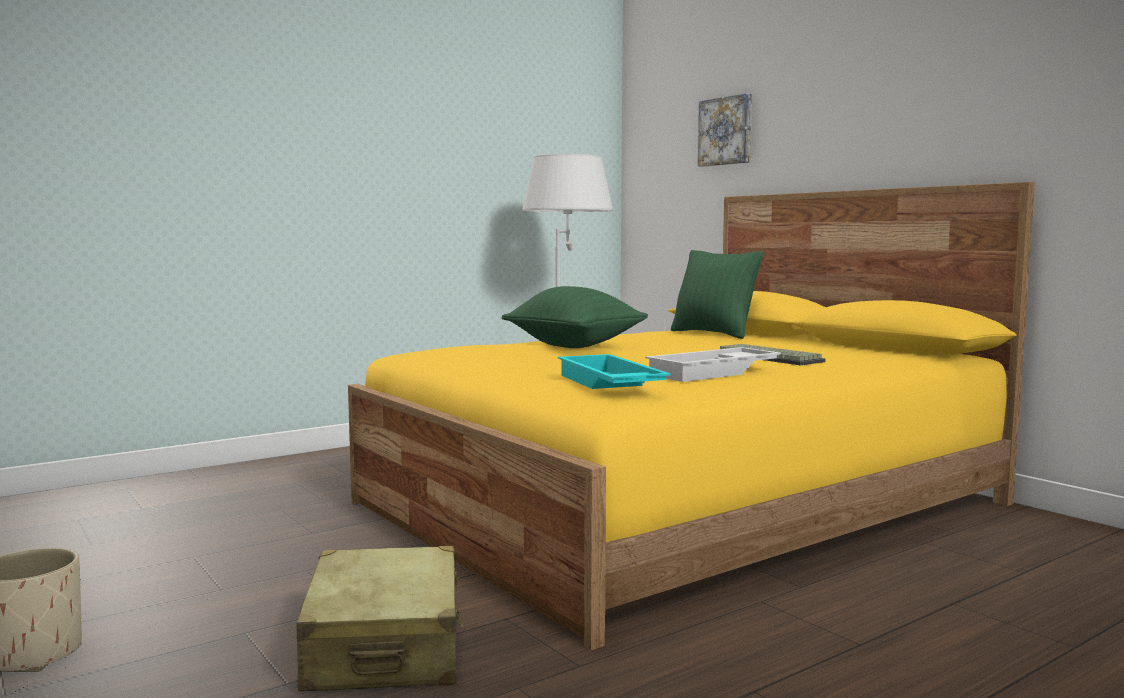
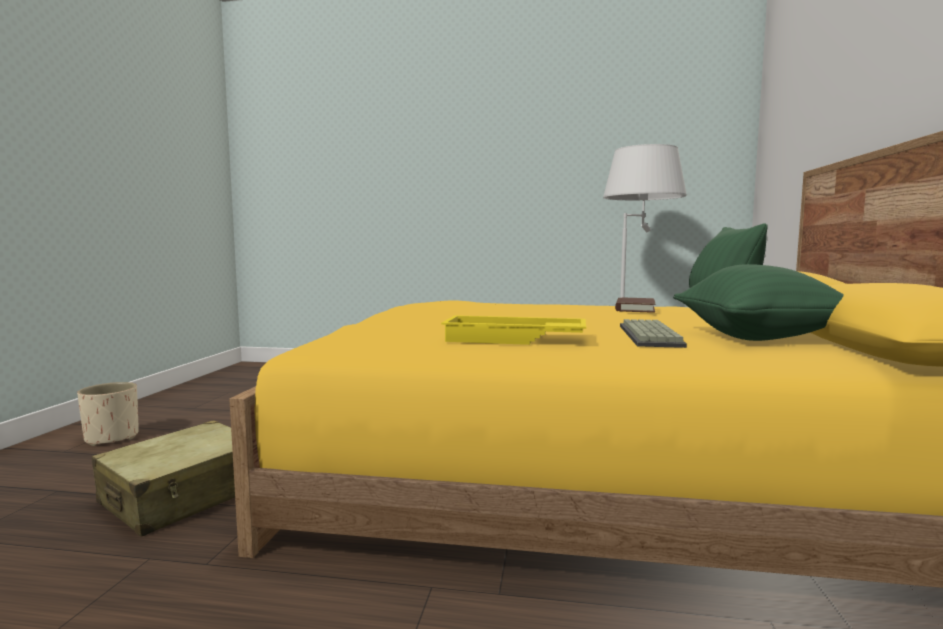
camera: 45 degrees right, 0 degrees up
(575, 346) = (523, 308): green pillow -> green pillow (758, 338)
(607, 384) = (380, 334): turquoise tray -> none
(650, 337) = (635, 308): none -> brown book
(714, 373) = (513, 339): white tray -> yellow tray
(726, 131) = (819, 101): picture -> none

